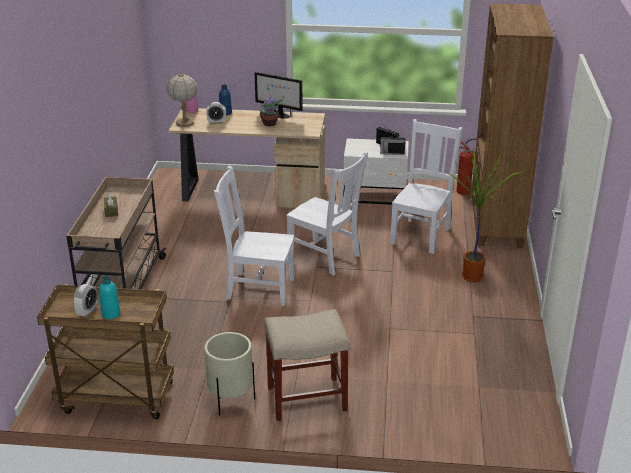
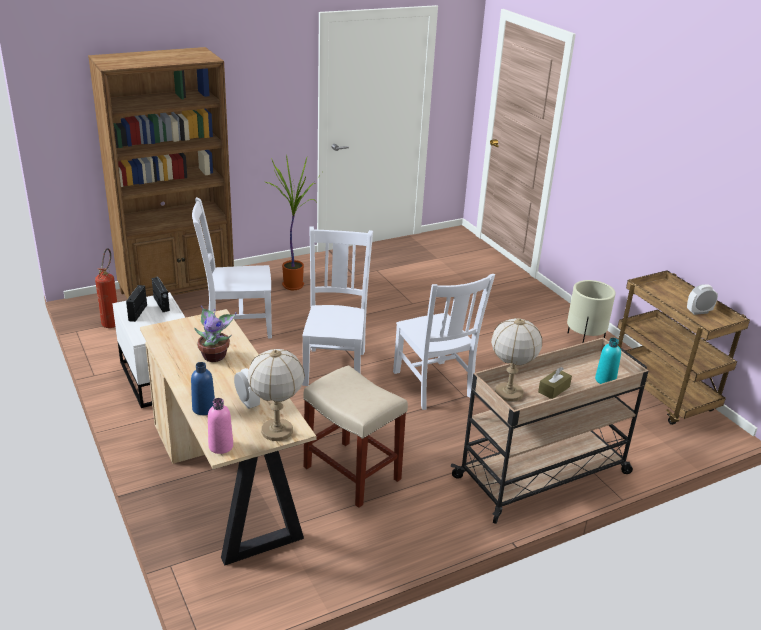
camera: 125 degrees left, 0 degrees up
(111, 314) = (682, 300): turquoise bottle -> turquoise bottle (605, 380)
(129, 196) = (509, 393): none -> table lamp
(279, 115) = (177, 358): monitor -> none
(305, 399) = (538, 313): beige stool -> beige stool (353, 473)

